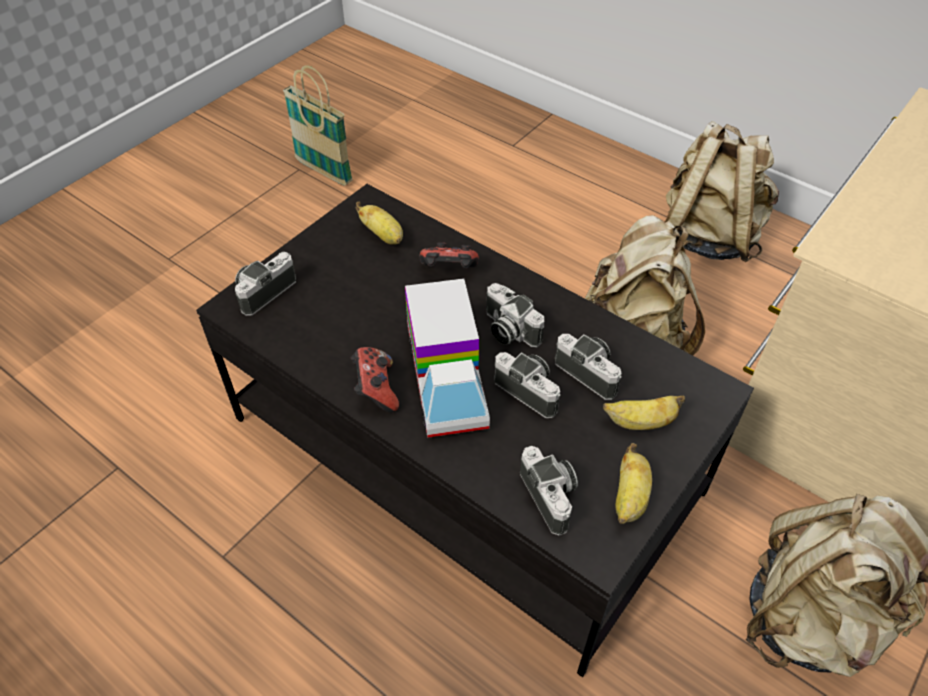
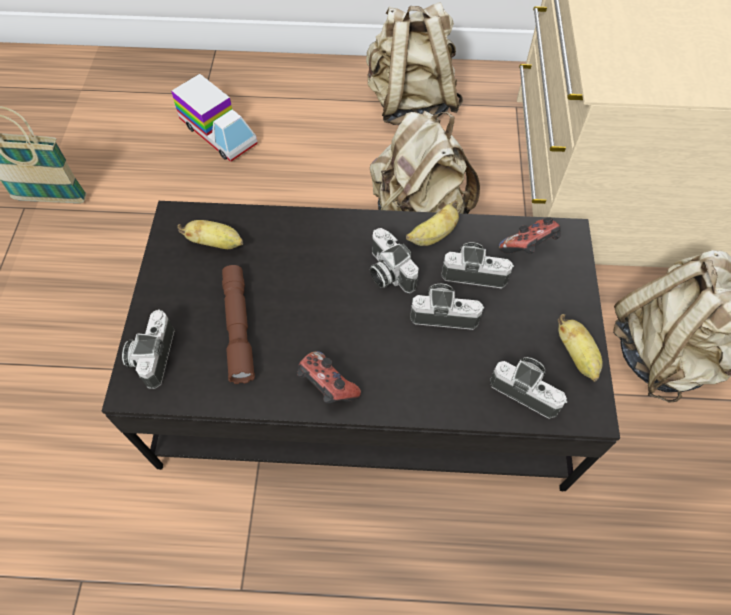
camera: 35 degrees left, 10 degrees up
(345, 306) = (238, 327): none -> brown flashlight
(446, 379) = (374, 342): toy truck -> toy truck (218, 133)
(449, 272) = (299, 247): game controller -> game controller (528, 248)
(507, 330) = (387, 272): camera -> camera turned 45 degrees clockwise
(640, 422) = (538, 292): banana -> banana (433, 236)

